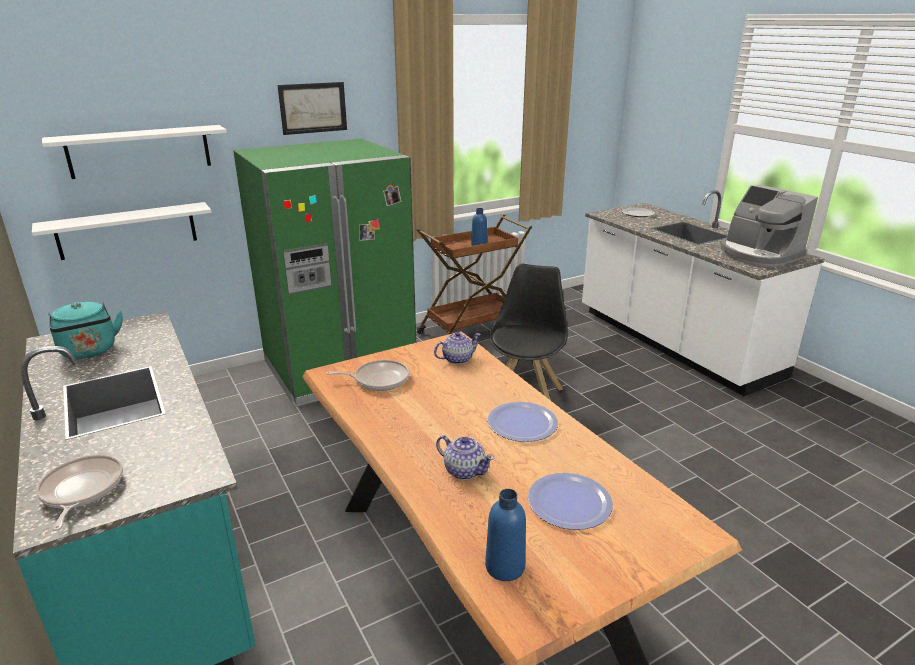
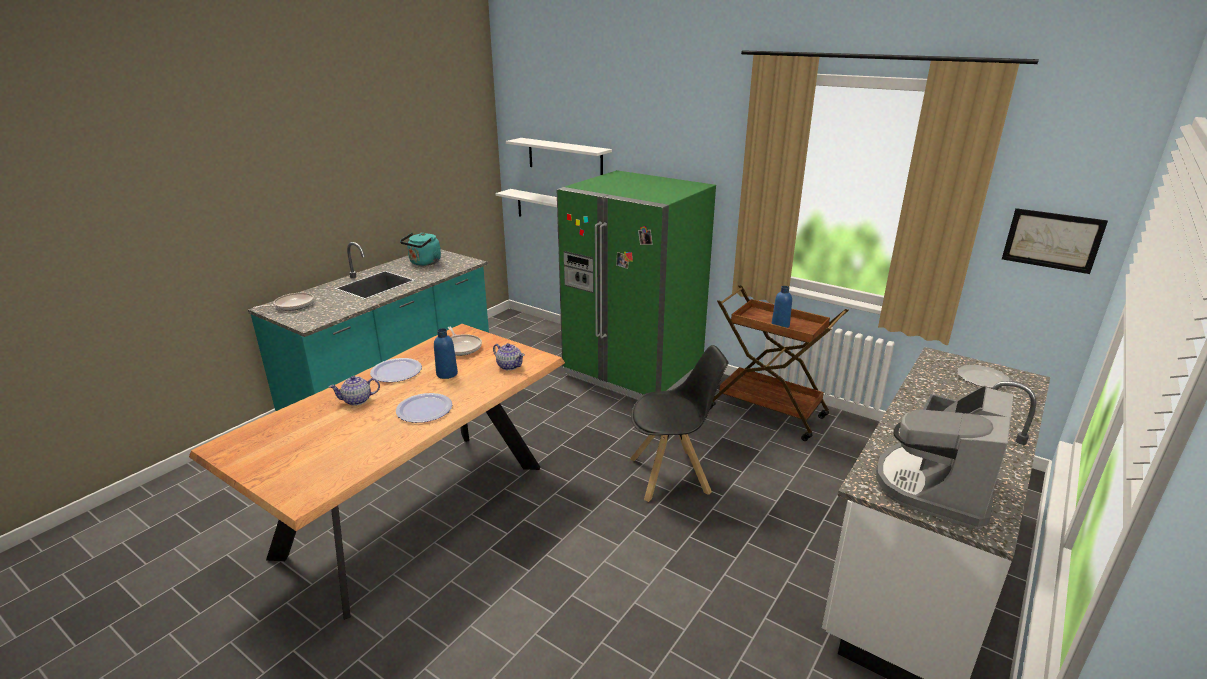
camera: 65 degrees right, 0 degrees up
(313, 108) = (680, 149): picture -> picture (1052, 240)
(464, 470) = (357, 400): teapot -> teapot turned 60 degrees clockwise
(505, 566) = (263, 432): blue bottle -> blue bottle (447, 374)
(569, 502) = (329, 443): plate -> plate (396, 371)

